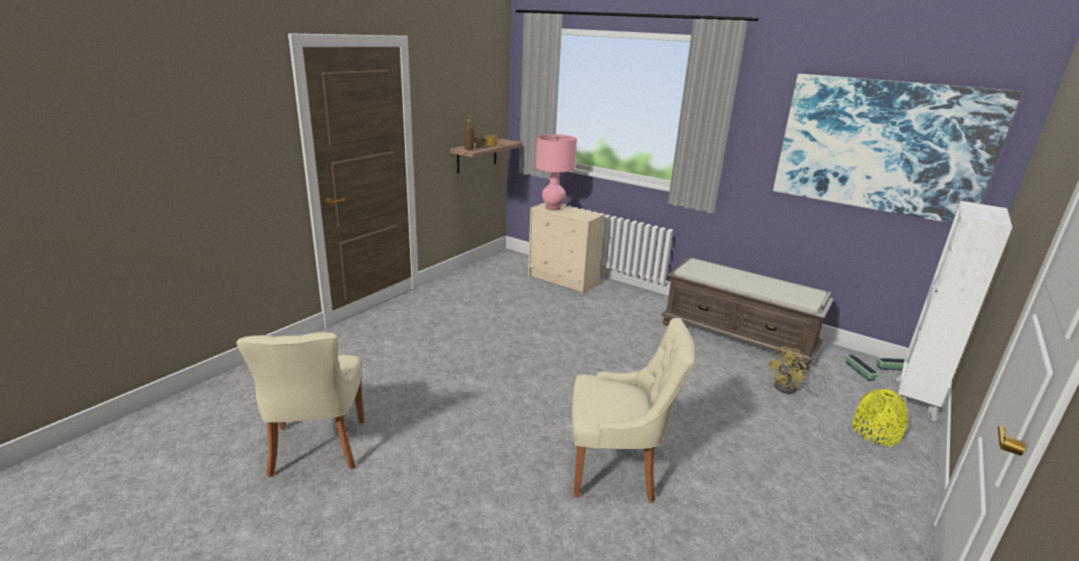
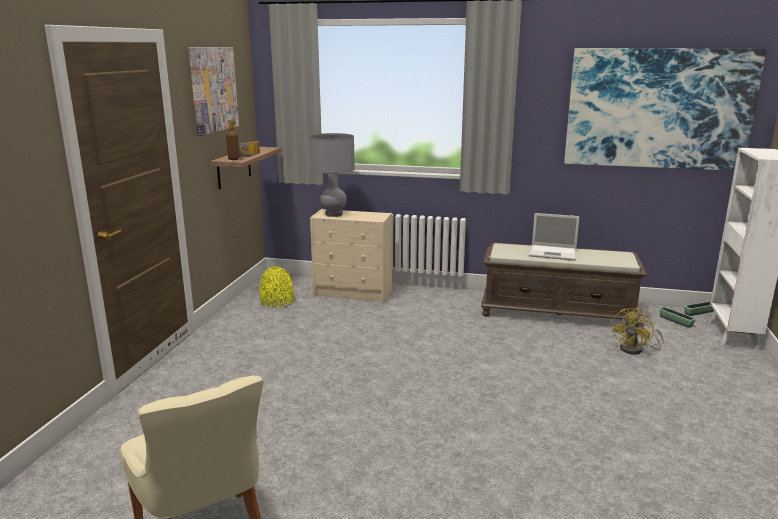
camera: 20 degrees left, 5 degrees down
(460, 87) = (213, 89): none -> picture
(553, 208) = (334, 214): pink table lamp -> grey table lamp
(616, 469) = (548, 464): beige chair -> none
(740, 278) = (553, 253): none -> laptop
(875, 433) = (727, 370): yellow vase -> yellow vase (277, 302)

